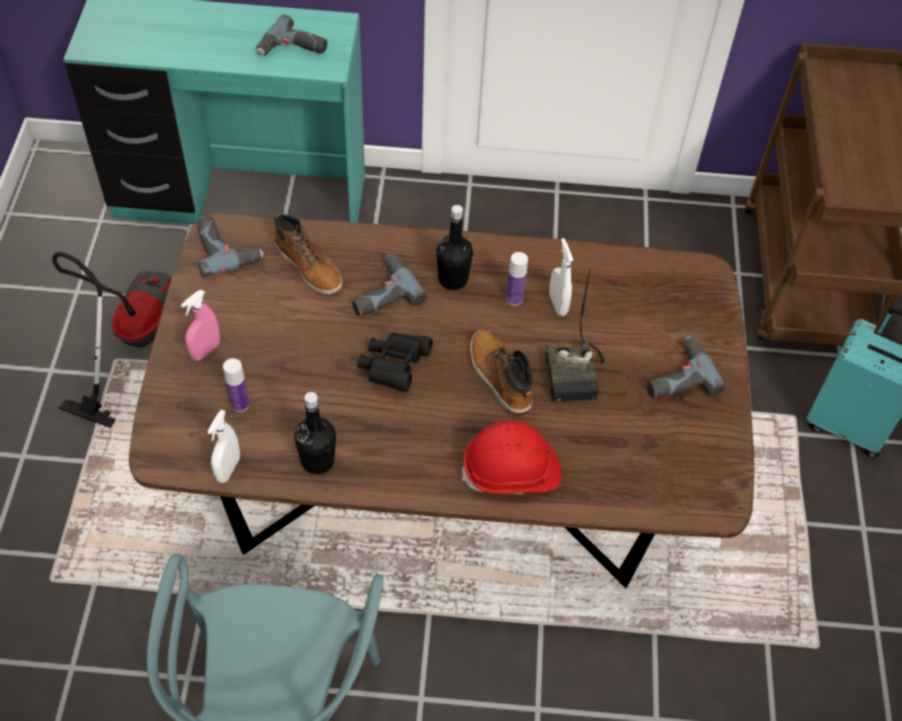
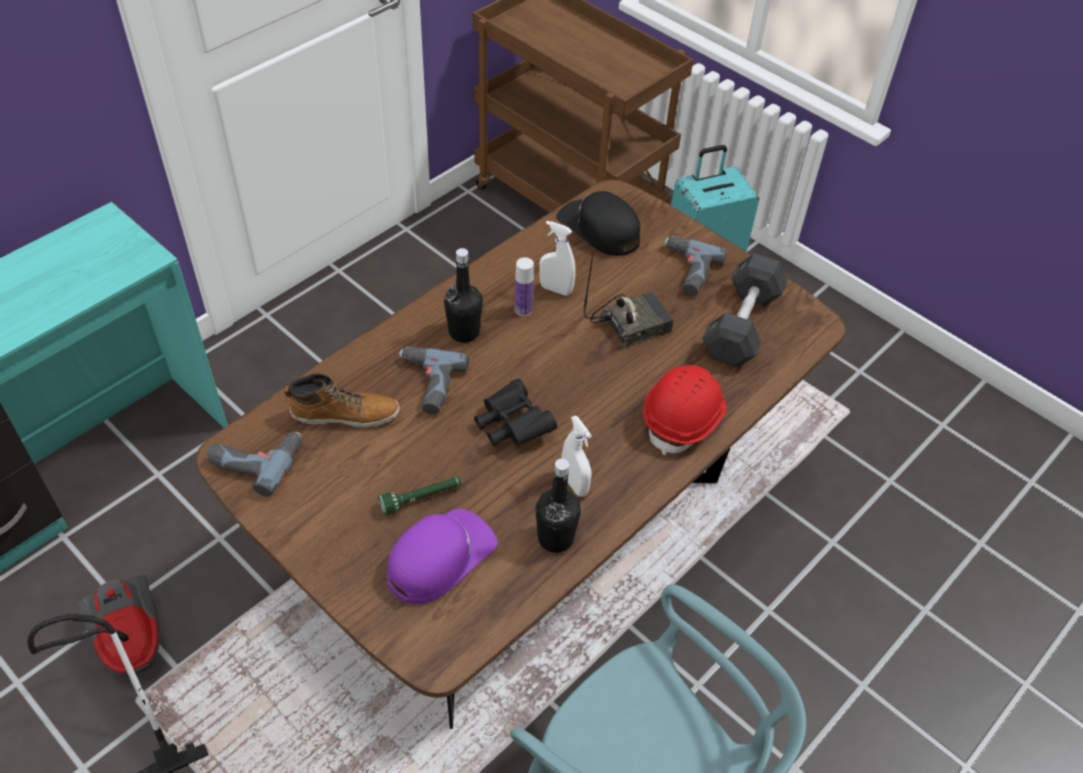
camera: 50 degrees left, 5 degrees down
(205, 350) = (354, 547): pink spray bottle -> none
(228, 469) = (502, 610): white spray bottle -> white spray bottle (574, 484)
(240, 404) = (440, 558): bottle -> purple cap
(278, 359) = (421, 499): none -> green flashlight
(292, 50) = (91, 267): power drill -> none
(499, 377) = (589, 368): boot -> none
(575, 375) = (630, 323): radio -> radio turned 60 degrees counterclockwise
(656, 289) = (599, 229): none -> black cap
(657, 451) = (741, 325): none -> grey dumbbell

